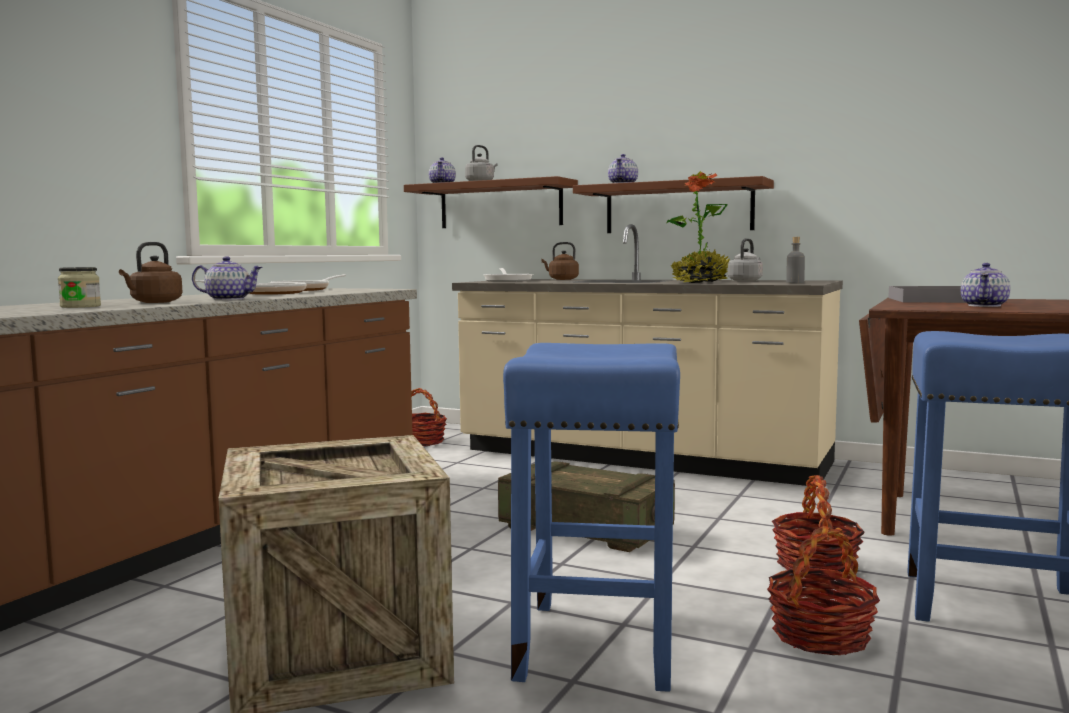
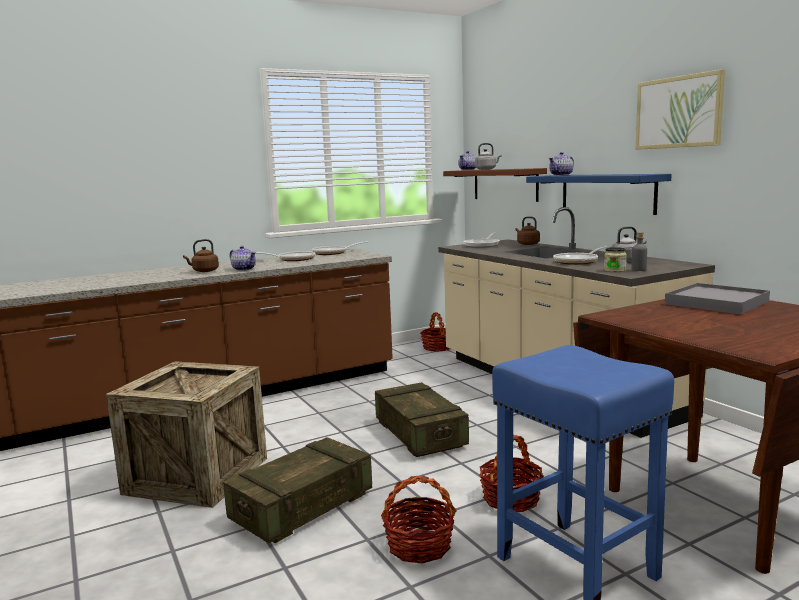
camera: 35 degrees right, 5 degrees up
(80, 306) = (162, 275): jar -> jar (614, 270)
(596, 642) = (303, 508): blue stool -> crate
(678, 208) = (607, 193): brown shelf -> blue shelf
(700, 282) = (578, 261): potted plant -> frying pan
(781, 109) = (678, 112): none -> picture
(984, 305) = (698, 320): teapot -> none

